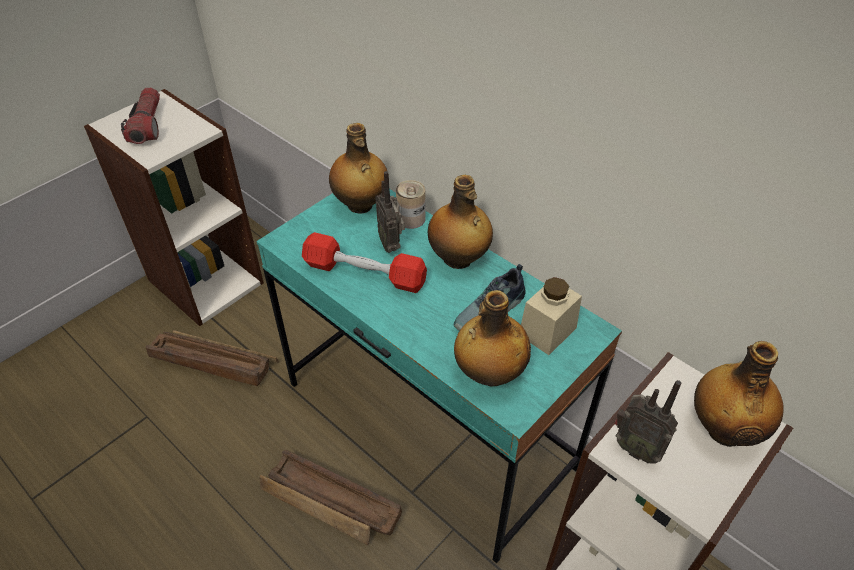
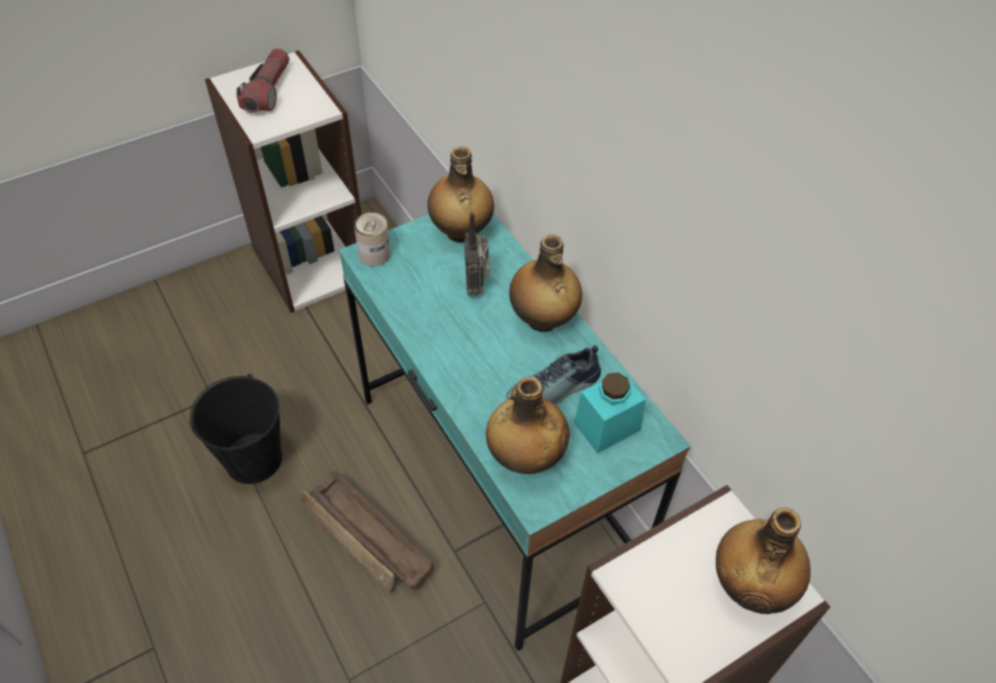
camera: 15 degrees right, 5 degrees up
(203, 461) = (254, 459): none -> black bucket
(214, 363) = (294, 357): crate -> none
(365, 273) = (437, 313): red dumbbell -> none
(411, 219) = (509, 261): can -> can (374, 254)
(547, 331) = (607, 426): beige jar -> turquoise jar
(635, 448) = (644, 579): radio -> none

